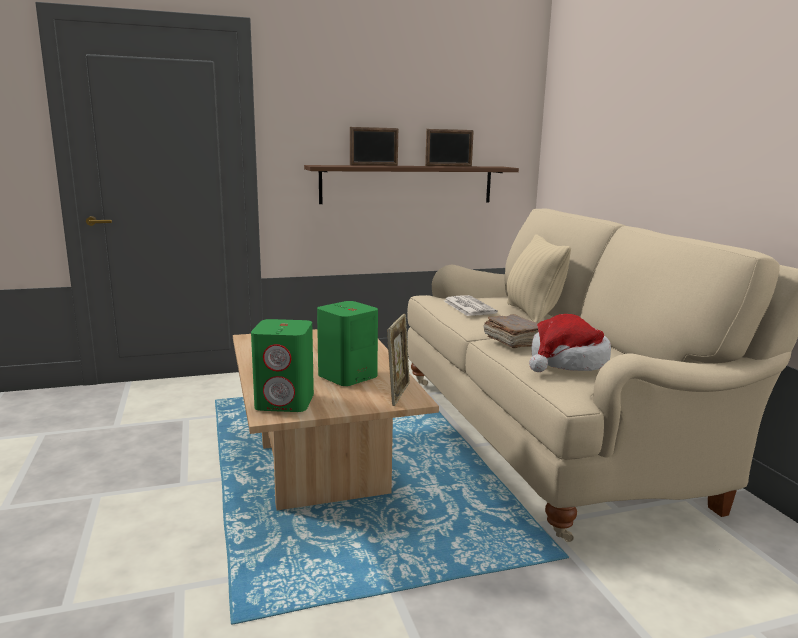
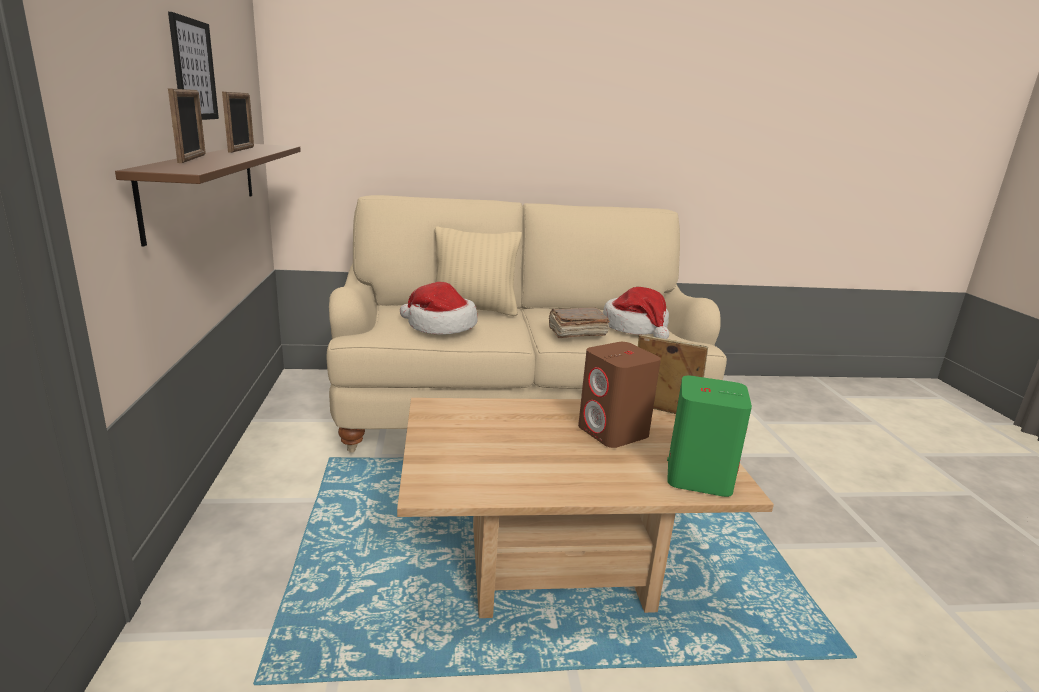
camera: 80 degrees left, 5 degrees up
(347, 376) = (613, 432): green speaker -> brown speaker
(413, 117) = (193, 70): none -> picture
(468, 307) = (440, 326): newspaper -> hat

